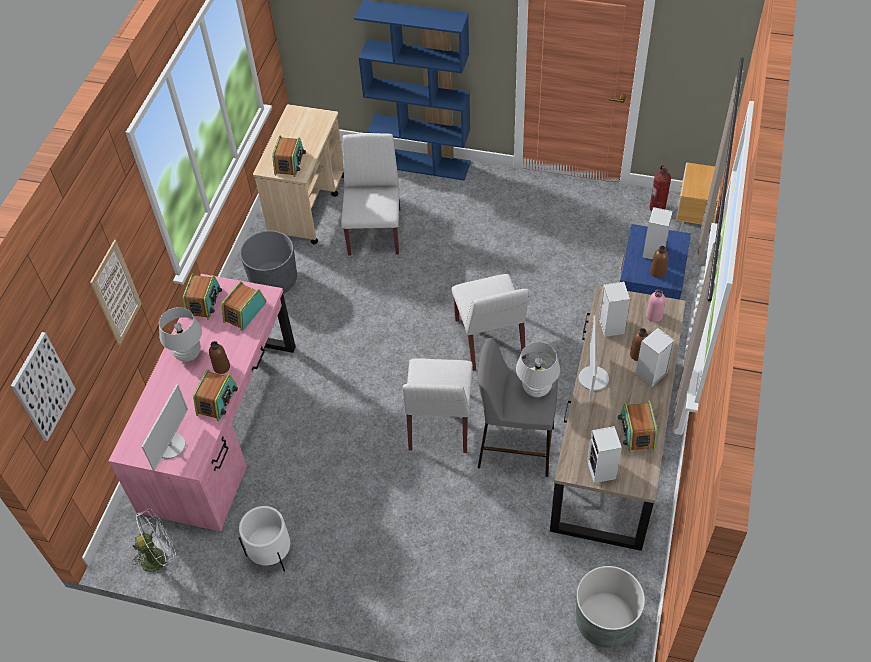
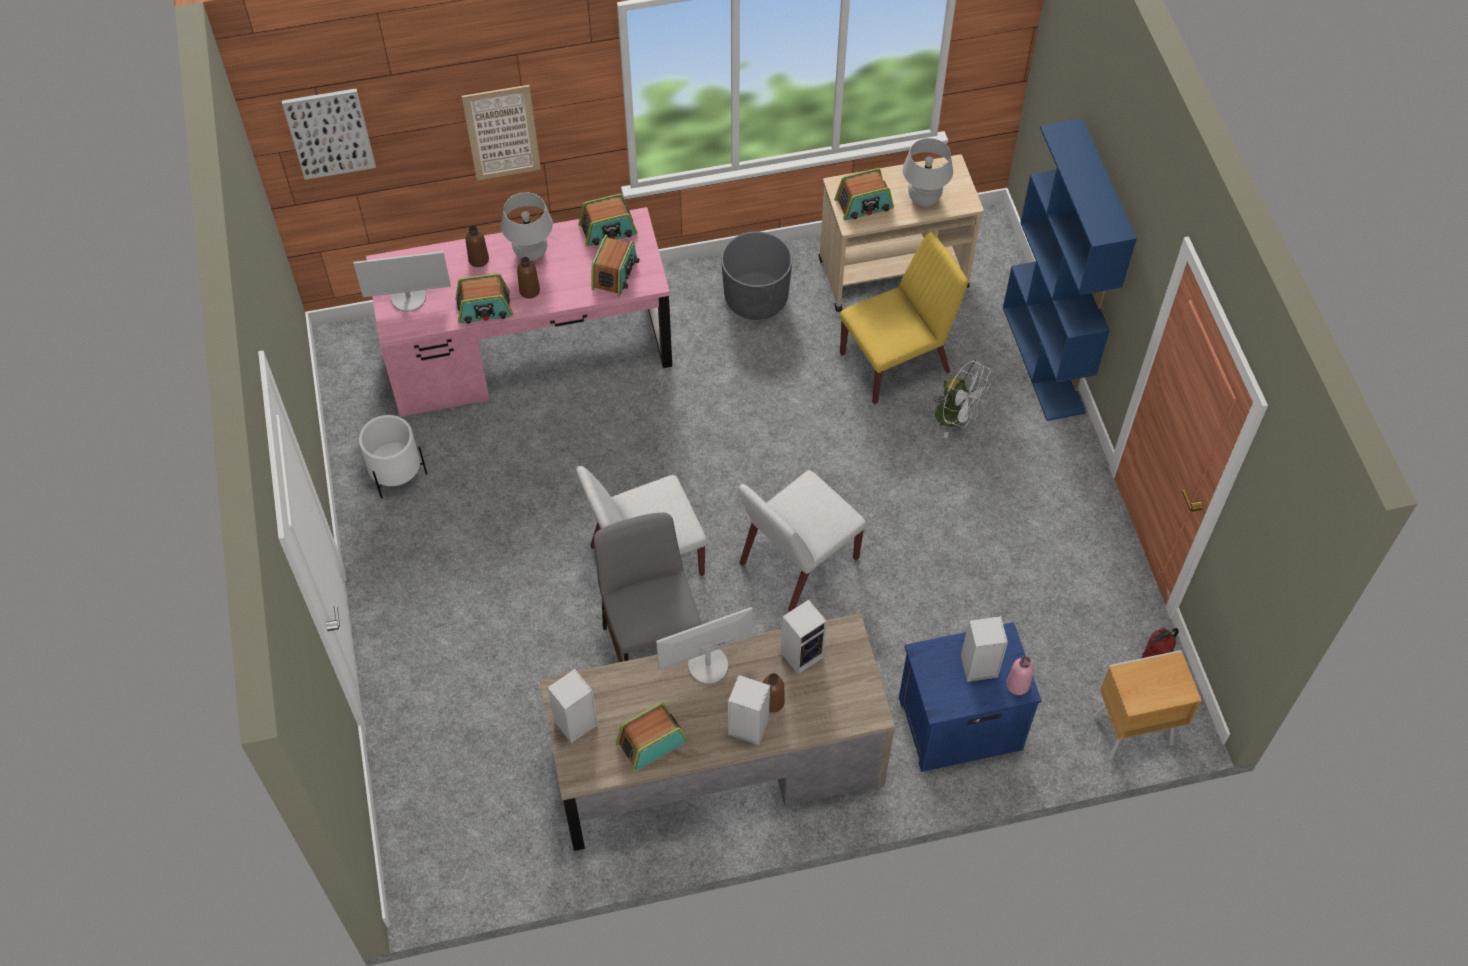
camera: 60 degrees right, 5 degrees up
(159, 556) = (347, 379): white fan -> white fan (956, 417)
(244, 312) = (615, 273): radio -> radio turned 105 degrees clockwise
(374, 231) = (896, 362): white chair -> yellow chair
(536, 389) = (660, 610): white table lamp -> white table lamp (923, 198)
(605, 621) = (462, 845): grey planter -> none
(654, 315) = (847, 698): pink bottle -> pink bottle (1018, 684)
(658, 272) = (944, 684): brown bottle -> brown bottle (478, 259)

